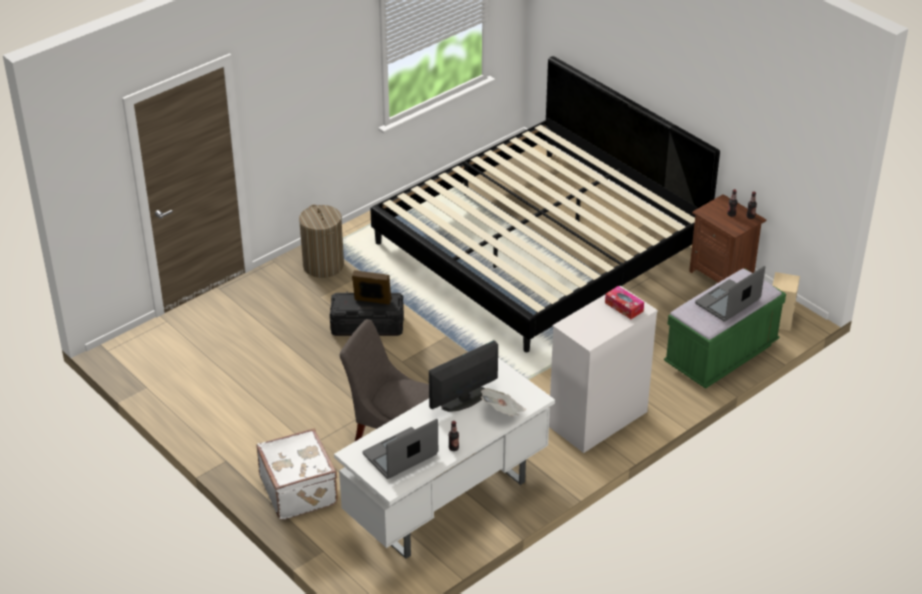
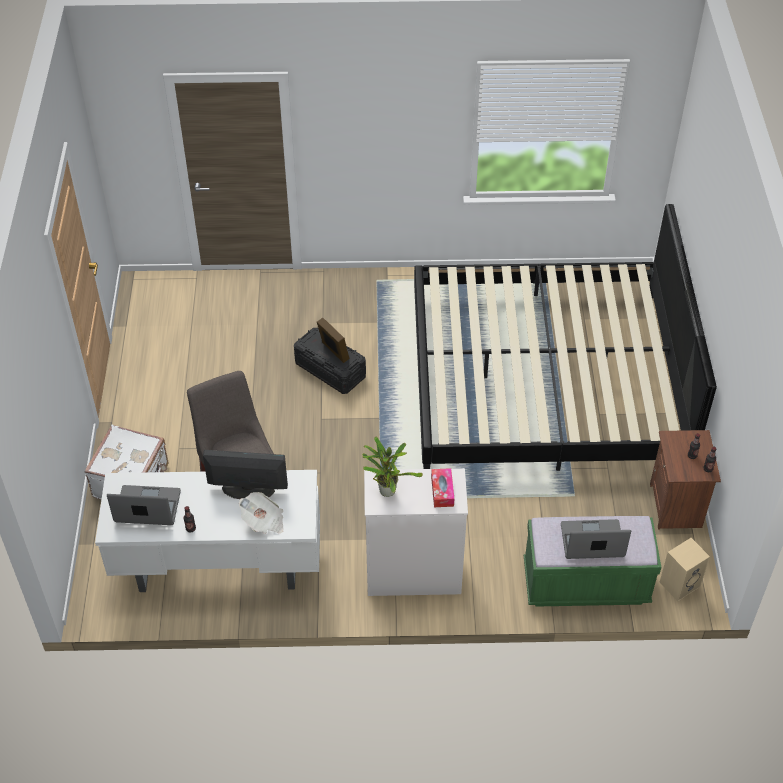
camera: 40 degrees right, 10 degrees up
(323, 265) = (355, 296): laundry basket -> none
(584, 327) = (386, 489): none -> potted plant

